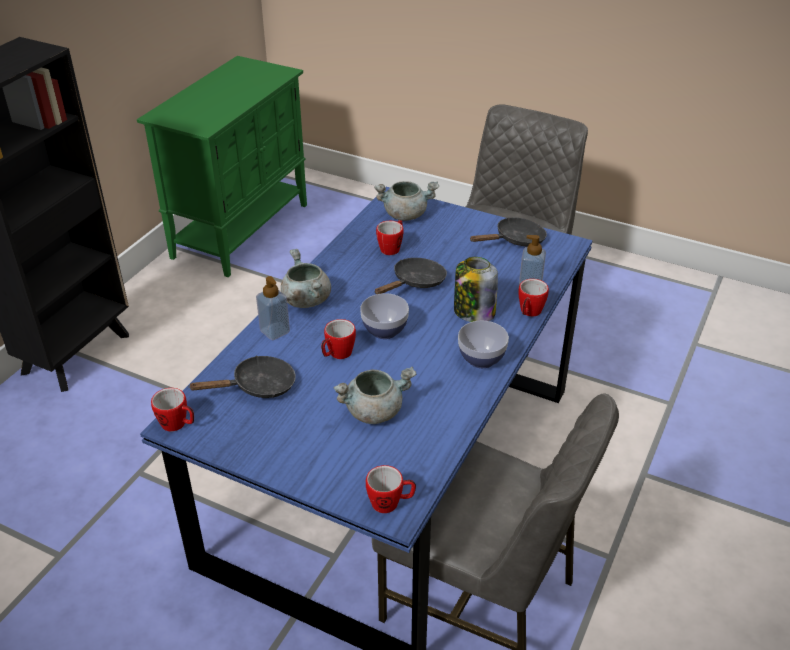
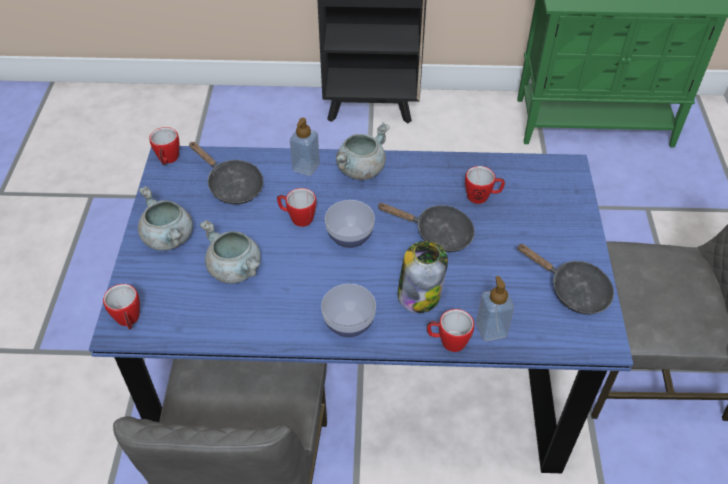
camera: 65 degrees right, 10 degrees up
(405, 214) = (548, 186): grey cooking pot -> grey cooking pot (170, 238)

